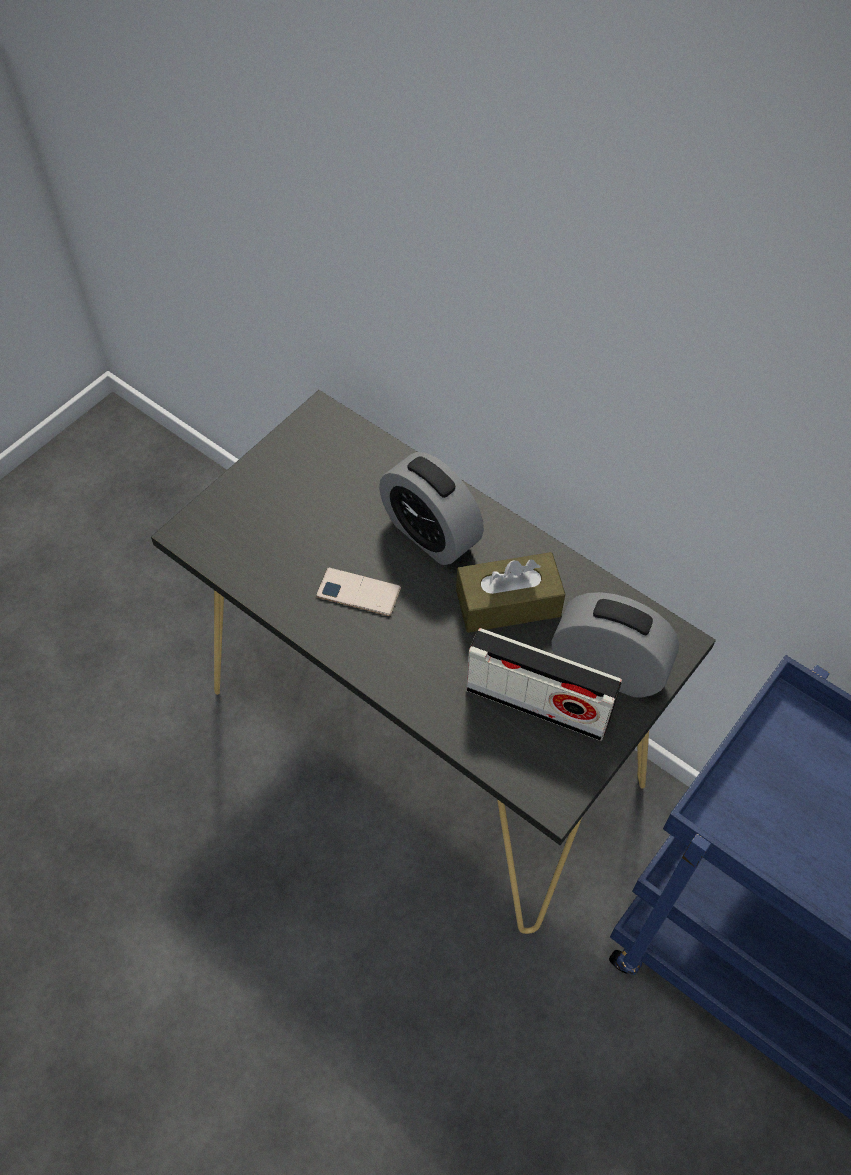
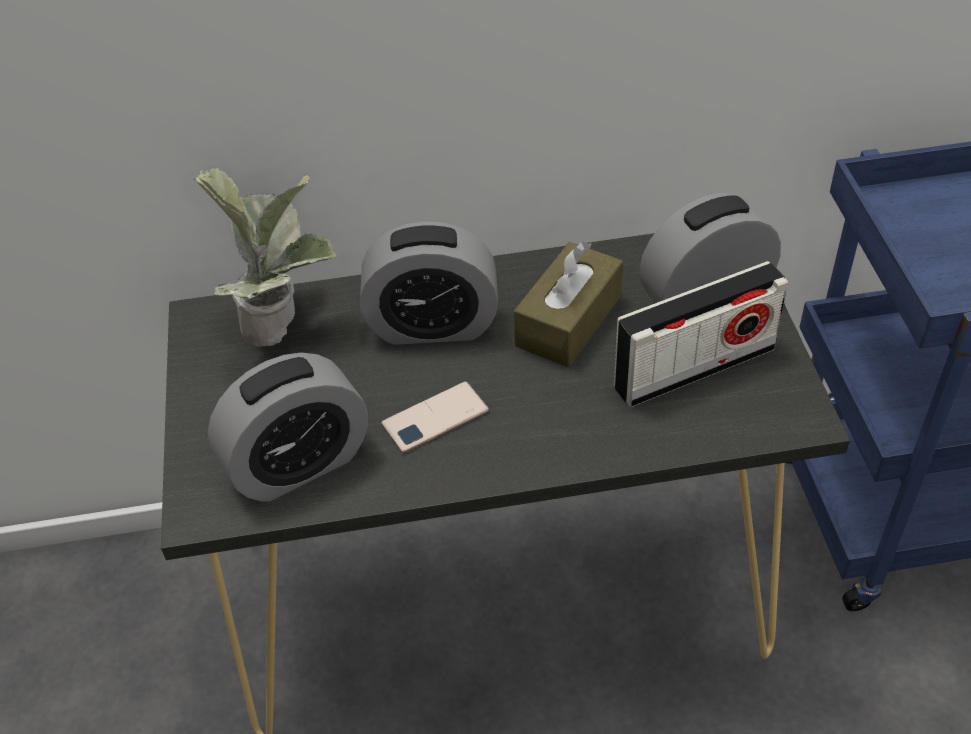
camera: 45 degrees left, 10 degrees down
(261, 552) = (298, 464): none -> alarm clock
(355, 460) = (284, 326): none -> potted plant

